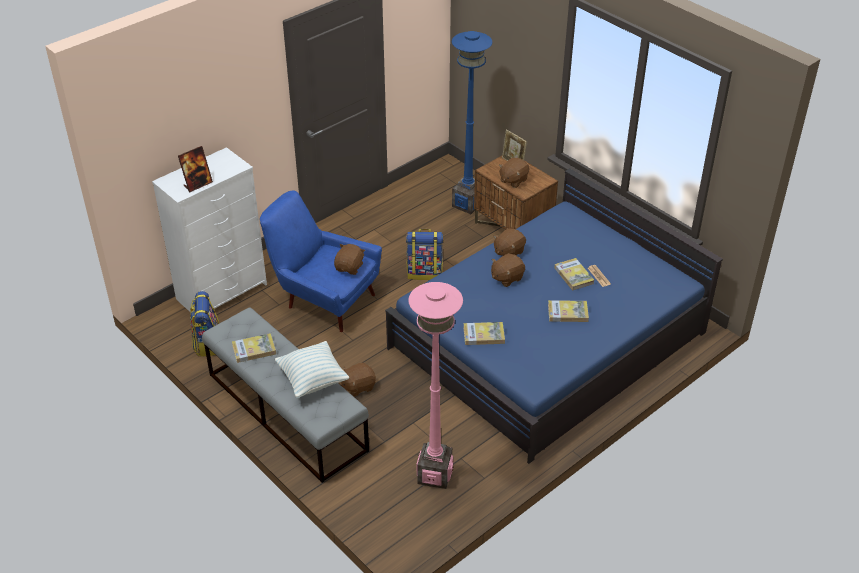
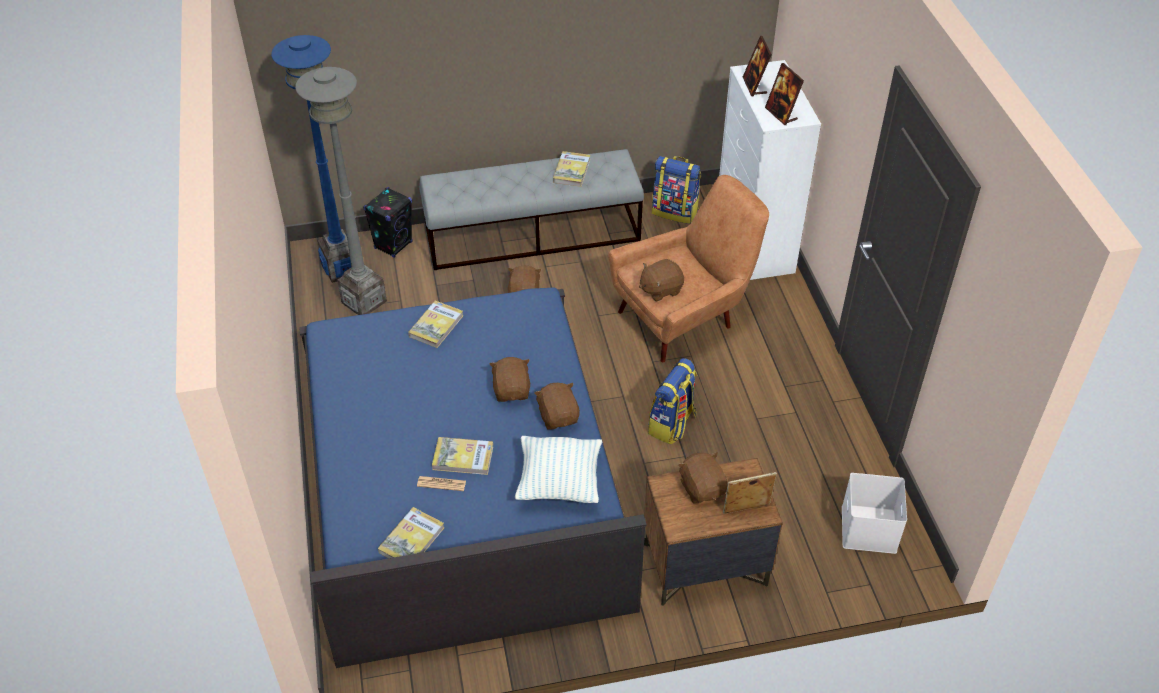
camera: 120 degrees right, 5 degrees up
(226, 164) = (781, 114): none -> picture frame
(312, 380) = (495, 194): pillow -> pillow (559, 483)
(323, 299) = (684, 316): blue armchair -> brown armchair
(350, 267) = (660, 289): brown plush toy -> brown plush toy turned 105 degrees clockwise
(357, 493) = (393, 245): none -> black speaker
(435, 475) = (364, 302): pink floor lamp -> grey floor lamp
(438, 183) = (870, 530): none -> white storage box
(467, 204) = (795, 539): blue floor lamp -> blue floor lamp (341, 268)
(567, 313) = (405, 416): book -> book (411, 540)

